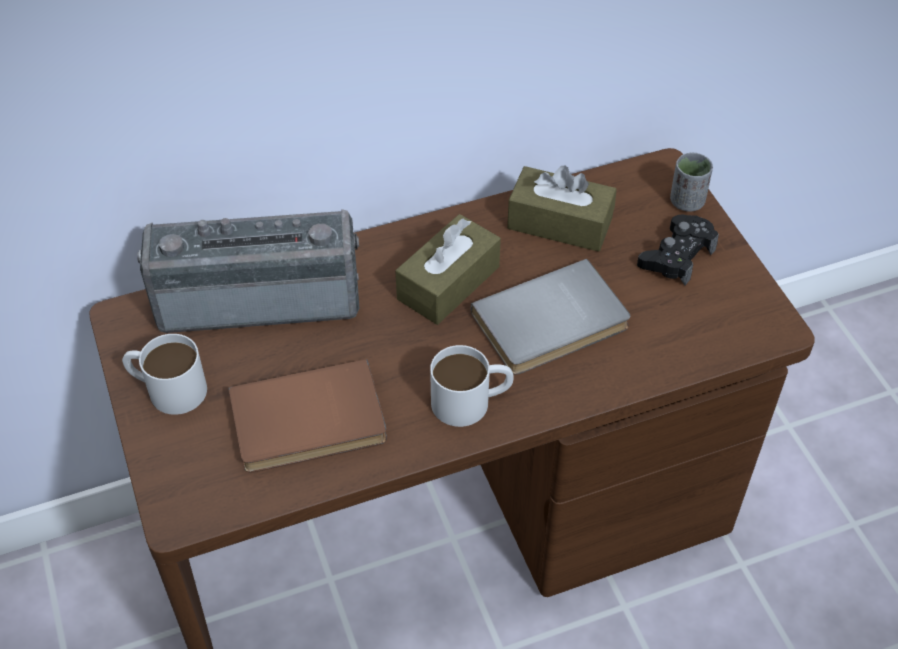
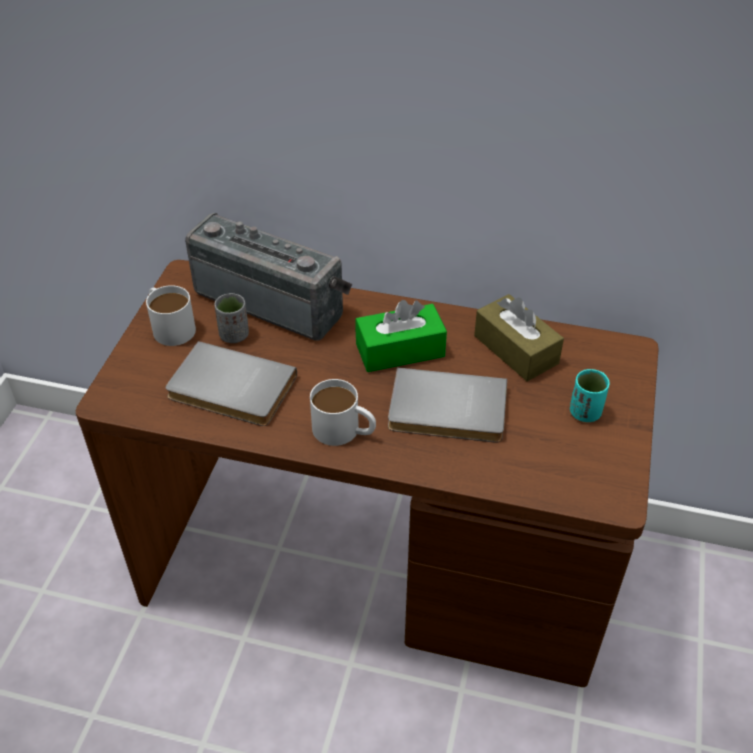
camera: 35 degrees right, 5 degrees down
(309, 424) = (230, 390): brown book -> grey book
(448, 283) = (400, 350): brown tissue box -> green tissue box
(677, 256) = (585, 413): black game controller -> turquoise cup
(687, 201) = (629, 380): grey cup -> grey cup (234, 335)

